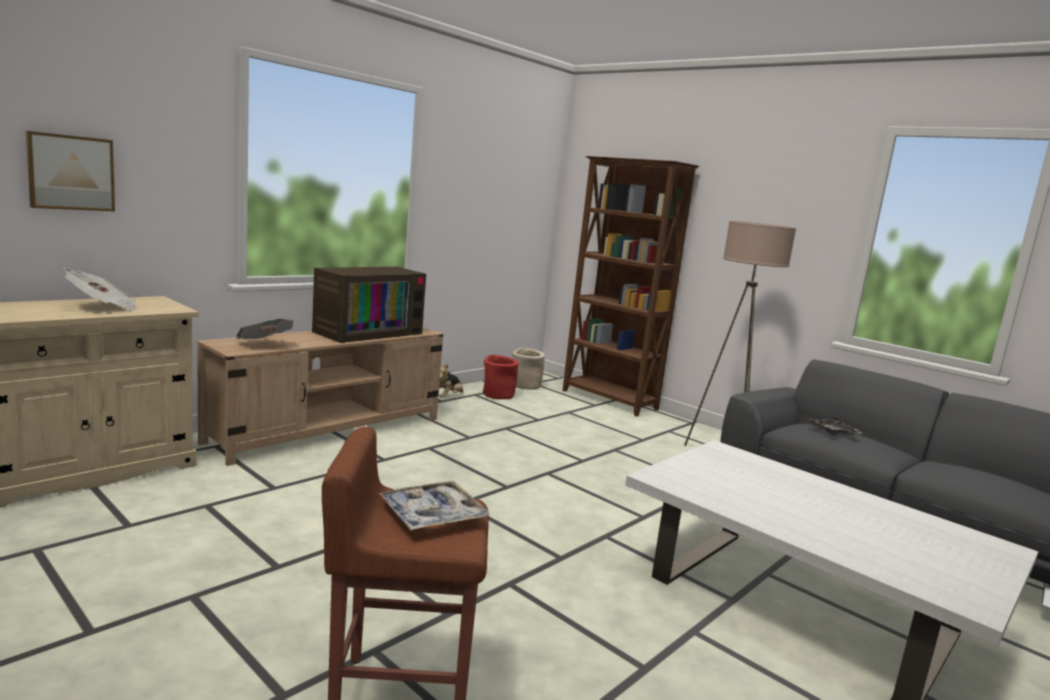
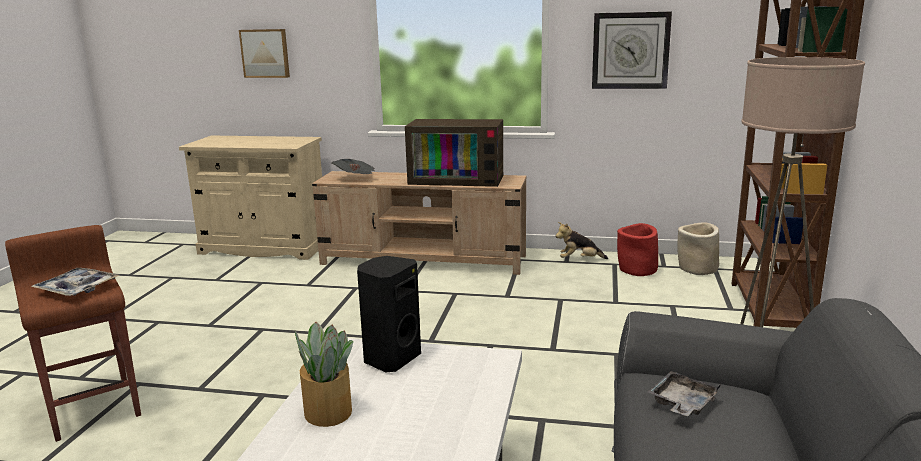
camera: 60 degrees right, 5 degrees up
(103, 307) = (261, 142): newspaper -> none
(472, 204) = (630, 50): none -> wall clock
(691, 471) = (390, 359): none -> black speaker
(765, 511) = (328, 411): none -> potted plant

